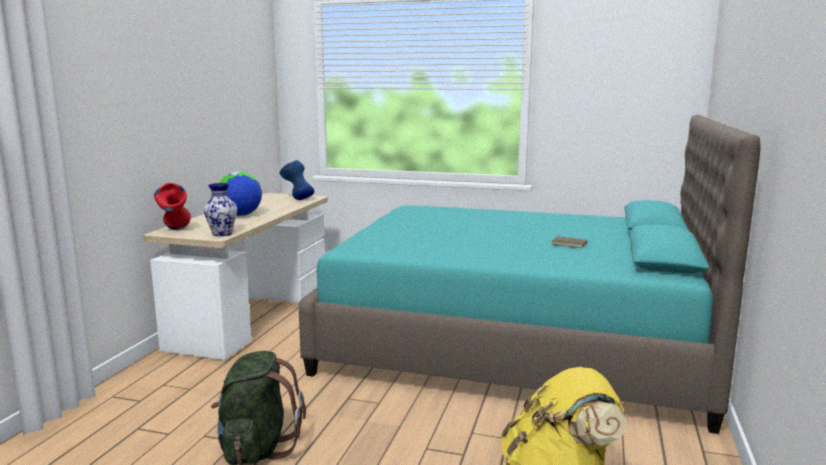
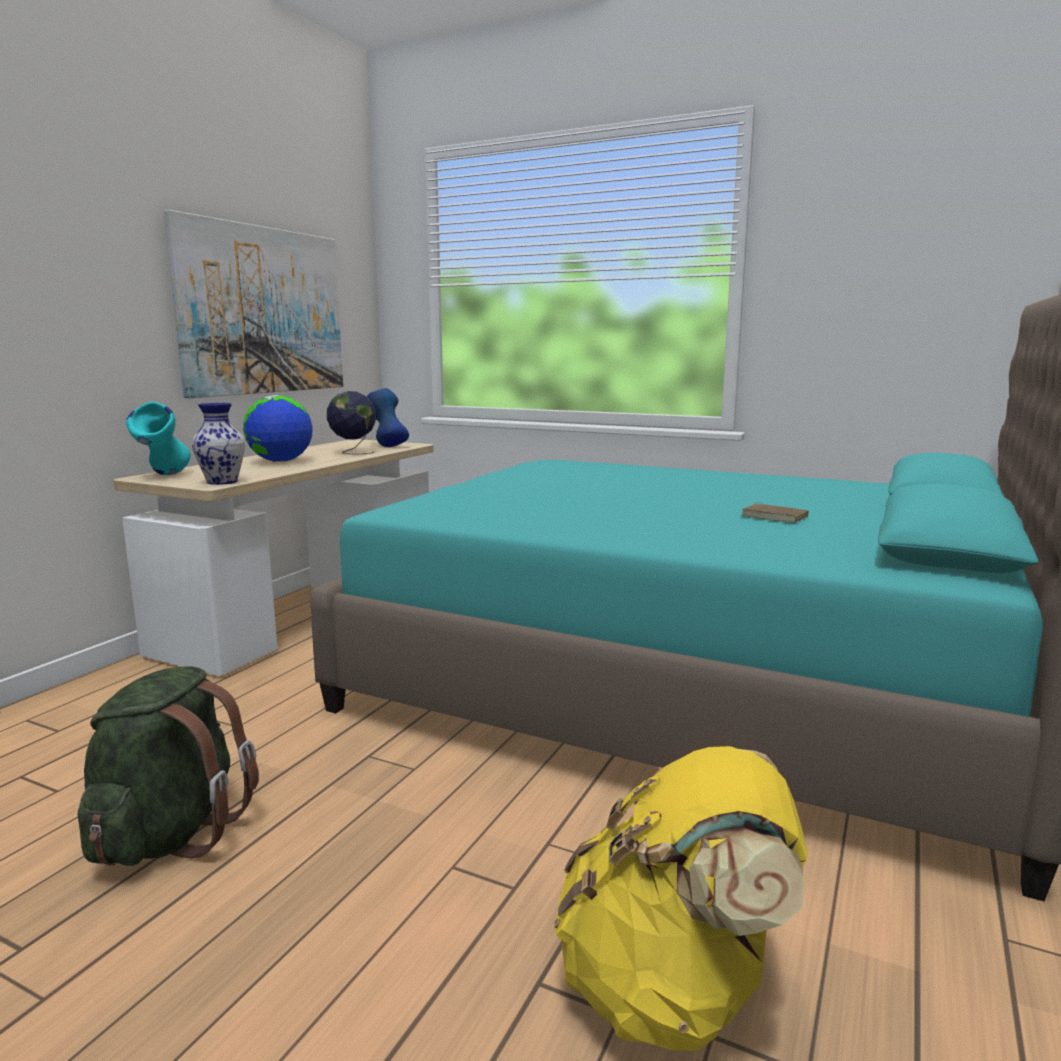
camera: 10 degrees right, 0 degrees up
(176, 230) = (164, 476): red vase -> turquoise vase
(217, 112) = (263, 311): none -> picture
(281, 205) = (353, 452): none -> globe

